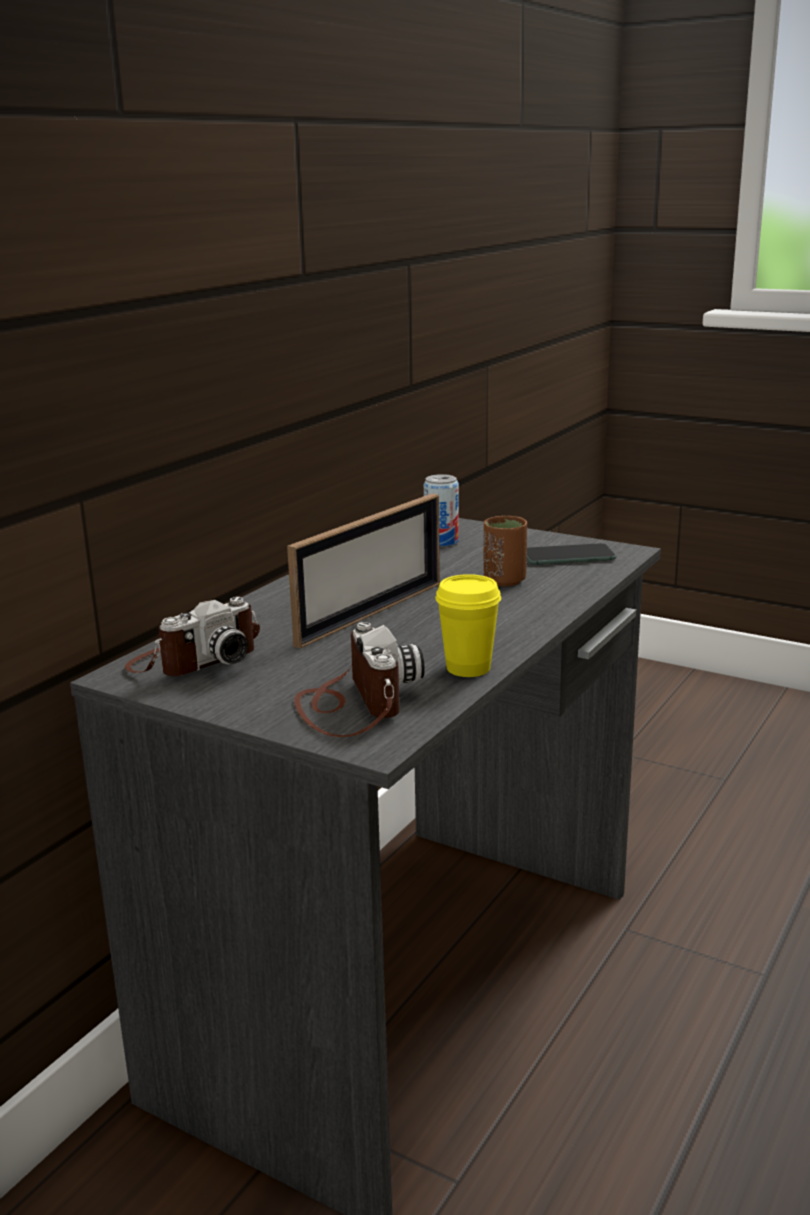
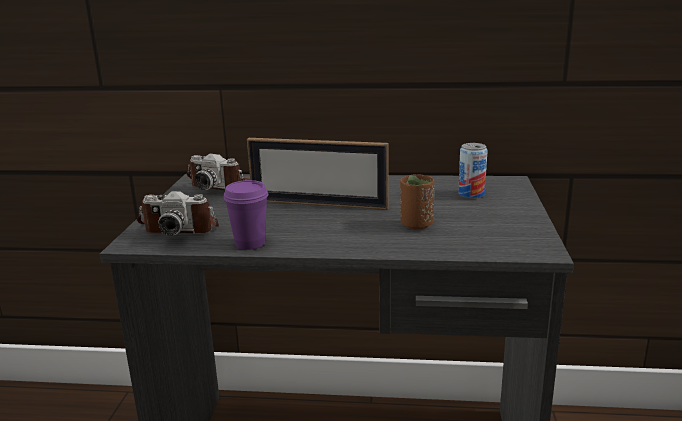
camera: 65 degrees right, 0 degrees up
(353, 705) = (181, 227): camera -> camera turned 45 degrees clockwise
(468, 668) = (250, 243): yellow cup -> purple cup
(568, 556) = (497, 234): phone -> none

